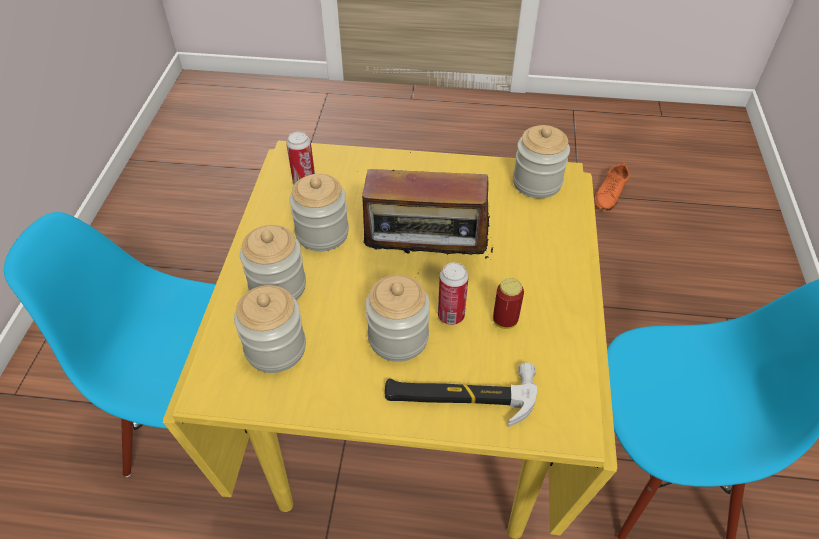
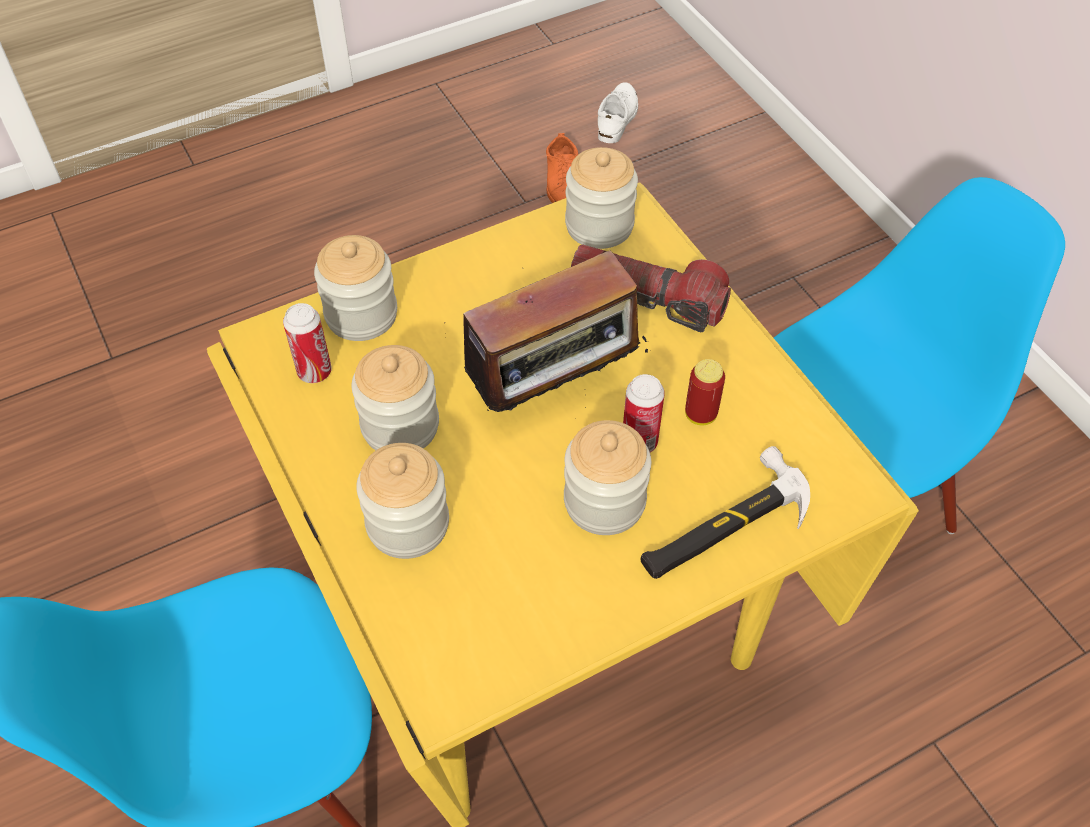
camera: 35 degrees left, 5 degrees up
(275, 348) = (476, 599): jar -> jar (361, 315)
(531, 236) = (648, 298): none -> flashlight
(673, 172) = (617, 117): none -> white shoe

